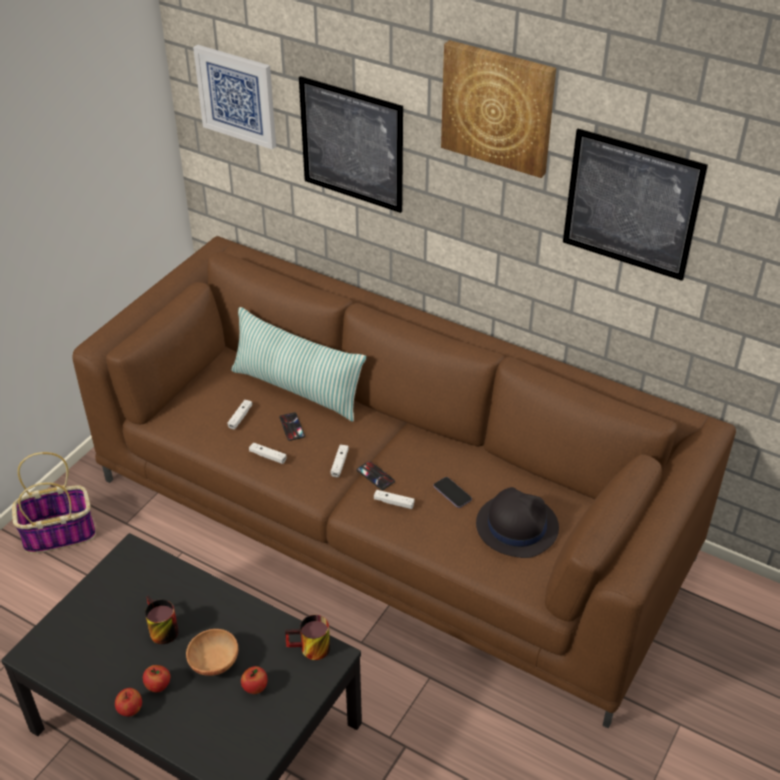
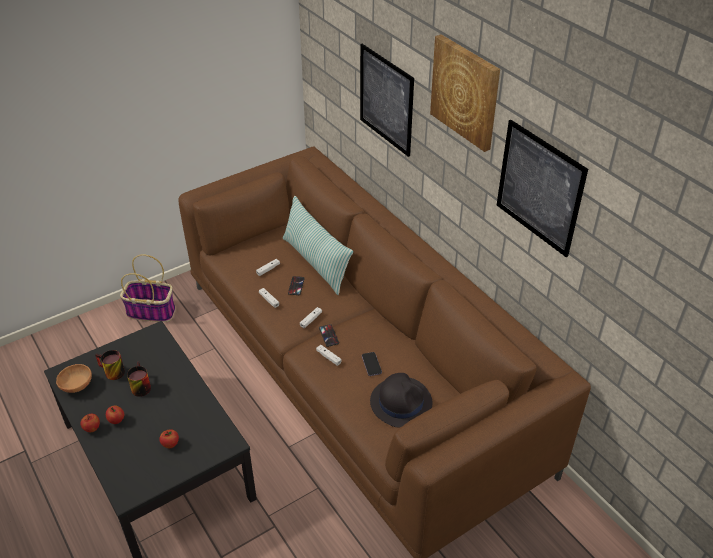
camera: 25 degrees right, 0 degrees up
(213, 662) = (156, 418): brown bowl -> brown bowl (76, 385)
(237, 96) = (330, 50): picture -> none
(310, 650) = (218, 434): mug -> mug (111, 373)

